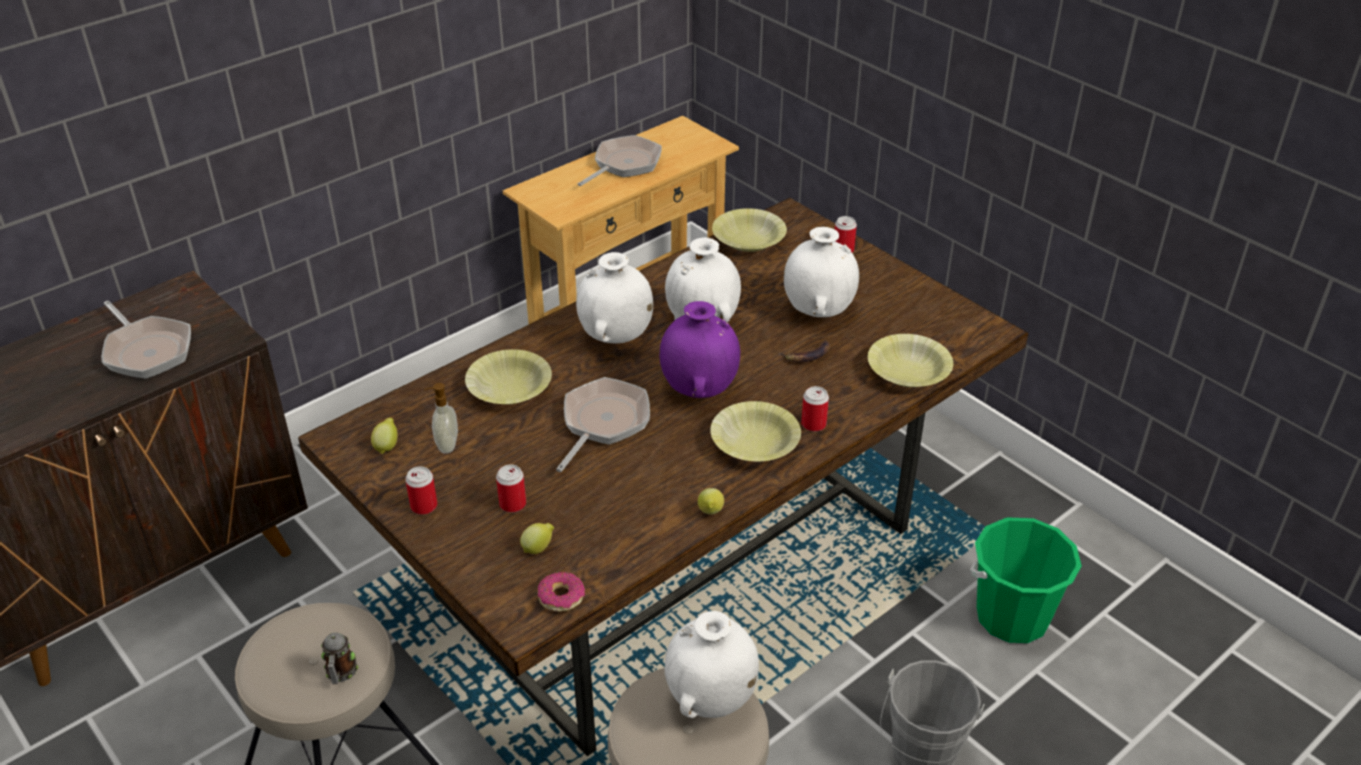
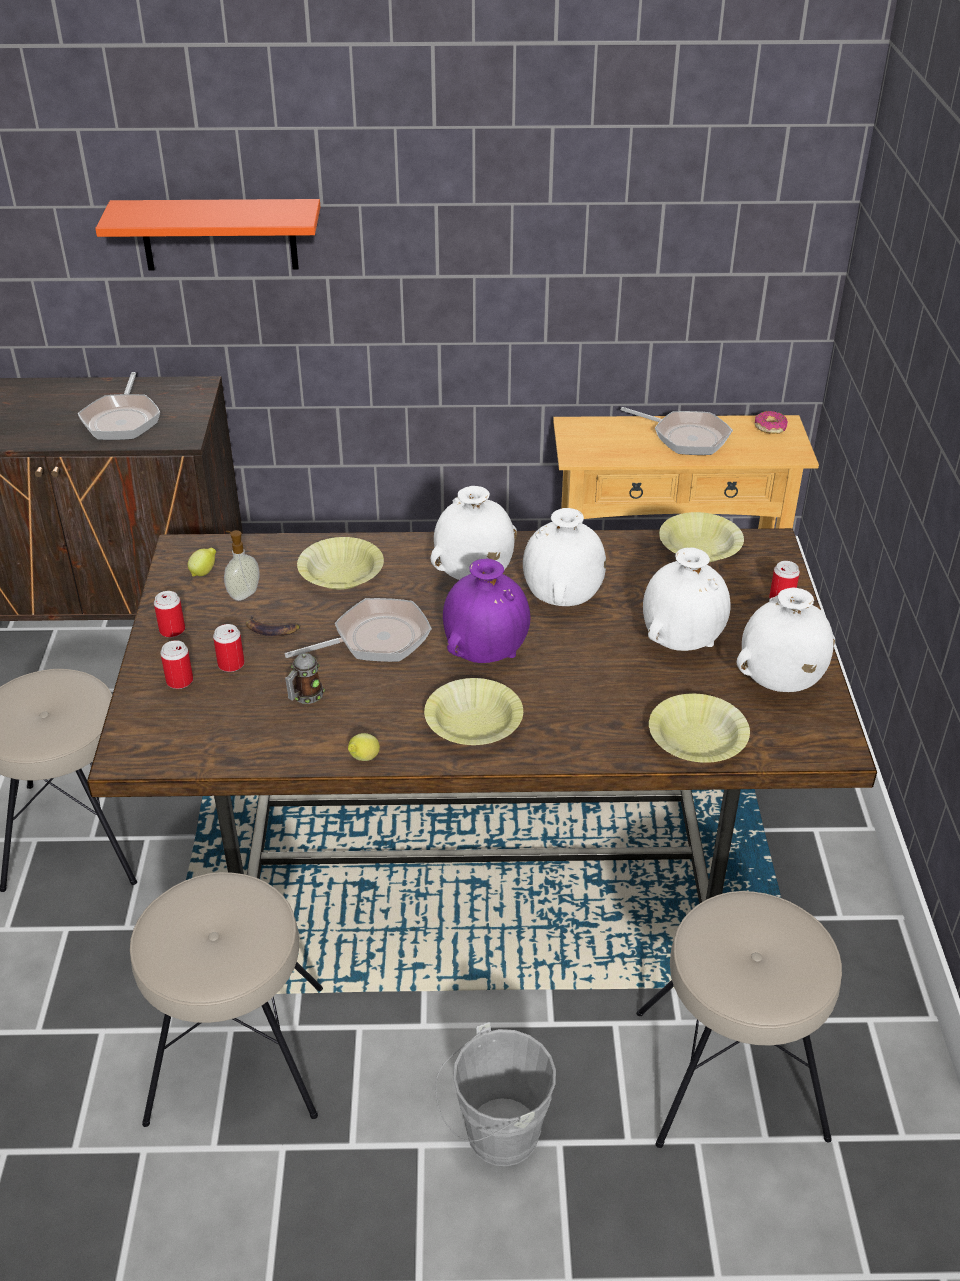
camera: 40 degrees right, 0 degrees up
(167, 120) = (219, 234): none -> orange shelf
(341, 673) = (43, 733): mug -> mug (305, 696)
(538, 548) = (206, 708): lemon -> none
(561, 597) = (174, 754): donut -> donut (770, 427)
(624, 164) = (686, 437): frying pan -> frying pan turned 45 degrees clockwise
(710, 700) = (250, 924): white vase -> white vase (779, 684)
(807, 355) = (620, 675): banana -> banana (271, 629)
(813, 424) = (545, 737): can -> can (180, 681)
(1012, 616) = (730, 1075): green bucket -> beige stool

